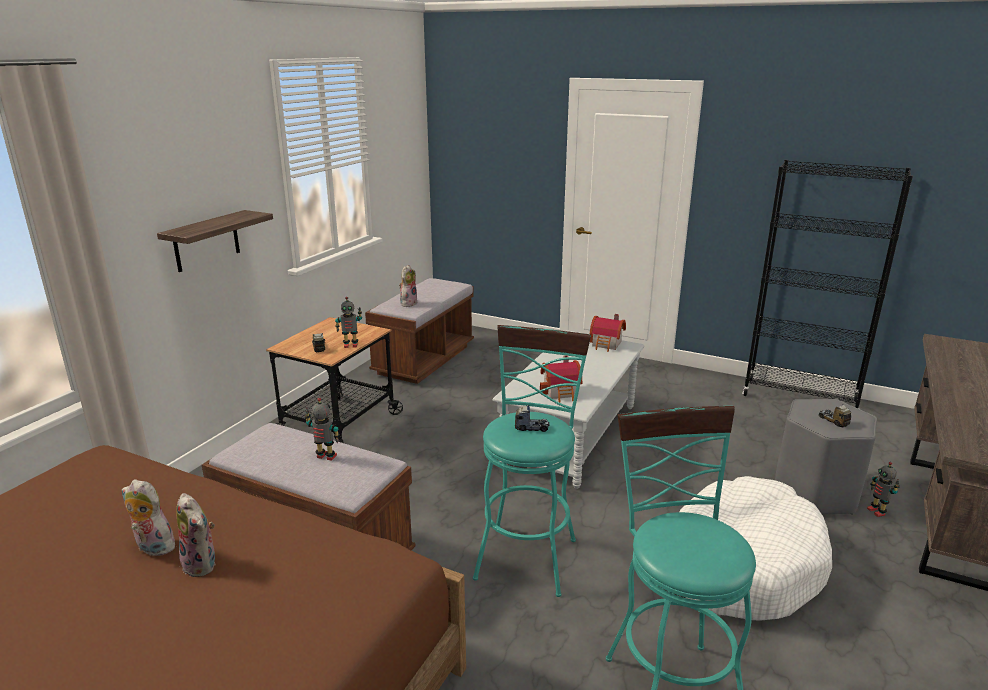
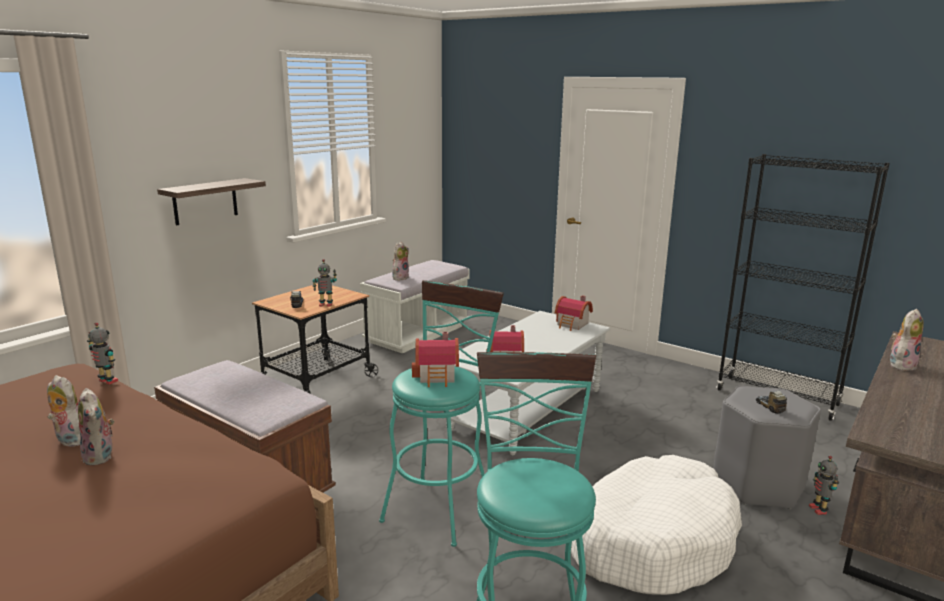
camera: 10 degrees right, 5 degrees down
(326, 457) = (258, 390): toy robot -> toy robot (107, 381)
(424, 360) = (417, 334): brown bench -> white bench
(531, 427) = (438, 376): toy truck -> toy house
(949, 371) = (901, 365): none -> plush toy

